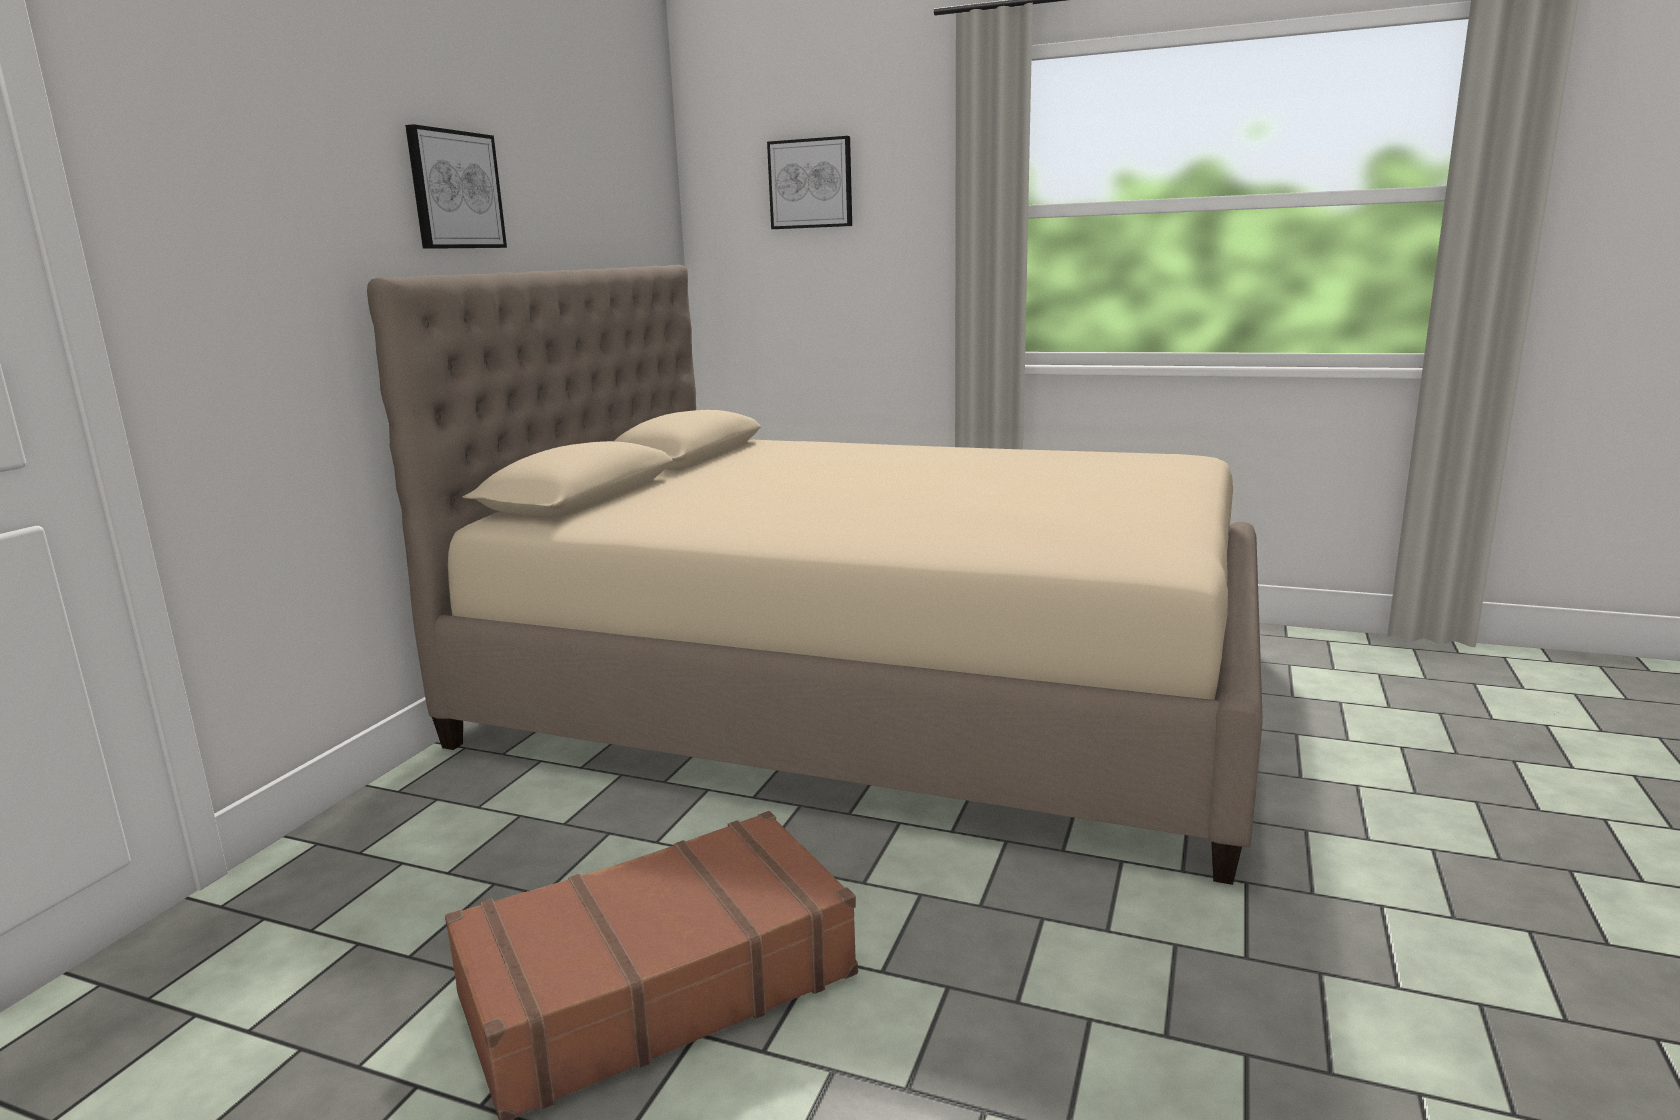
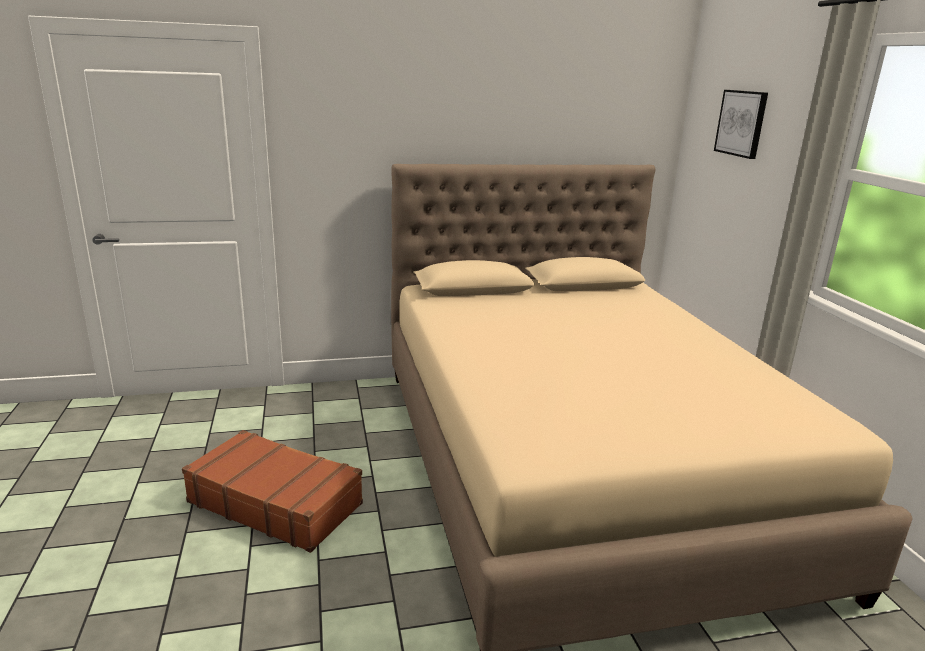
camera: 55 degrees right, 5 degrees up
(455, 190) = (469, 119): picture -> none

